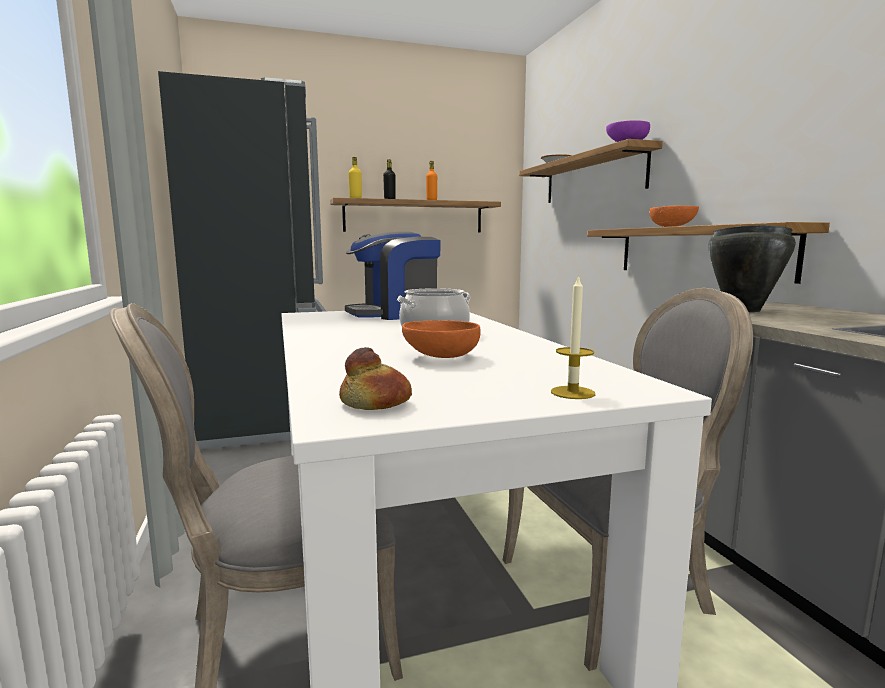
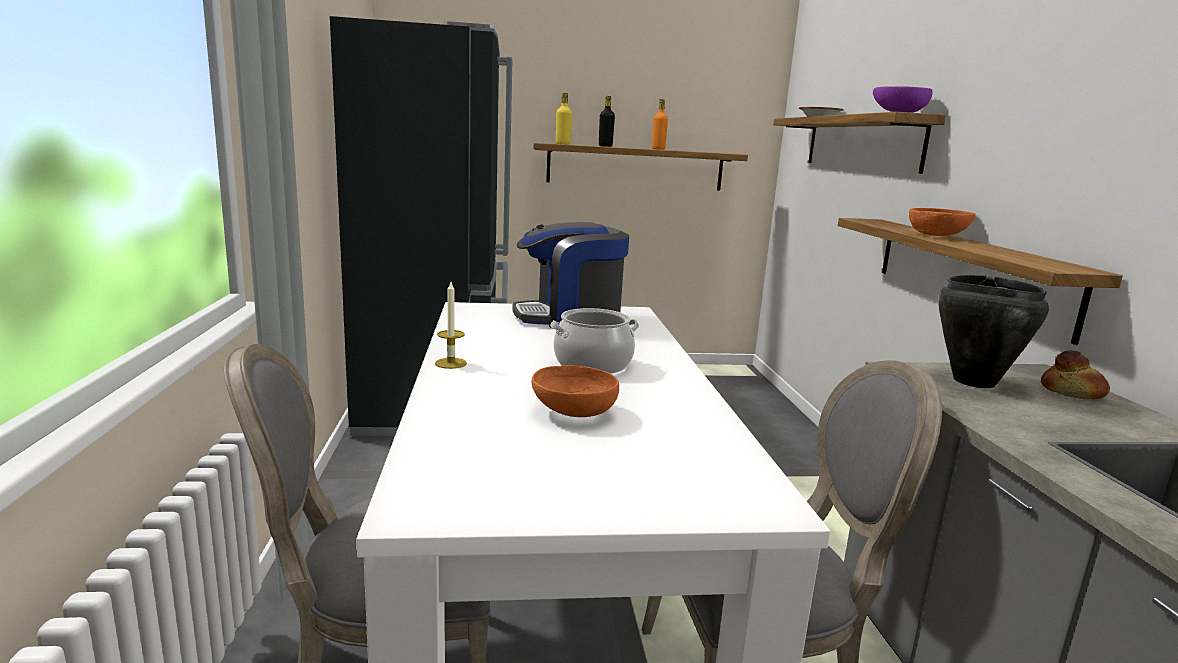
camera: 10 degrees right, 5 degrees up
(375, 403) = (461, 488): bread -> bread (1072, 393)
(572, 392) = (677, 499): candle -> candle (451, 363)

